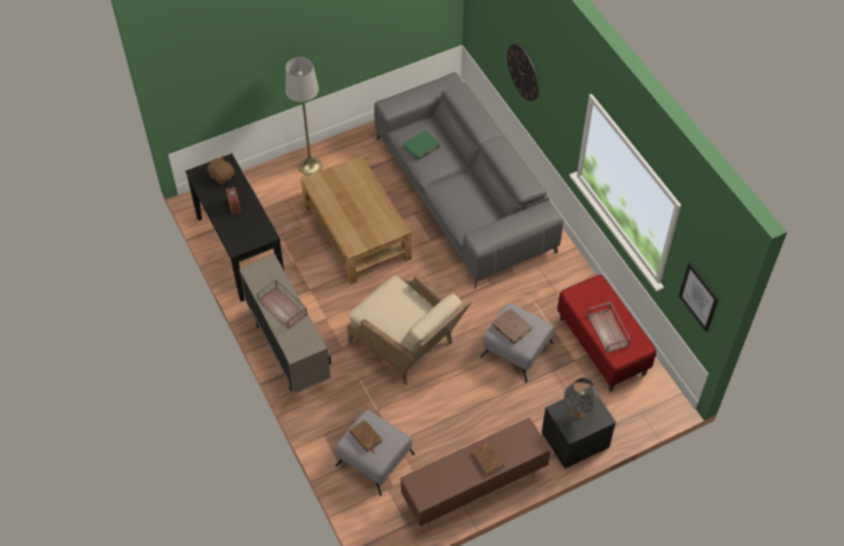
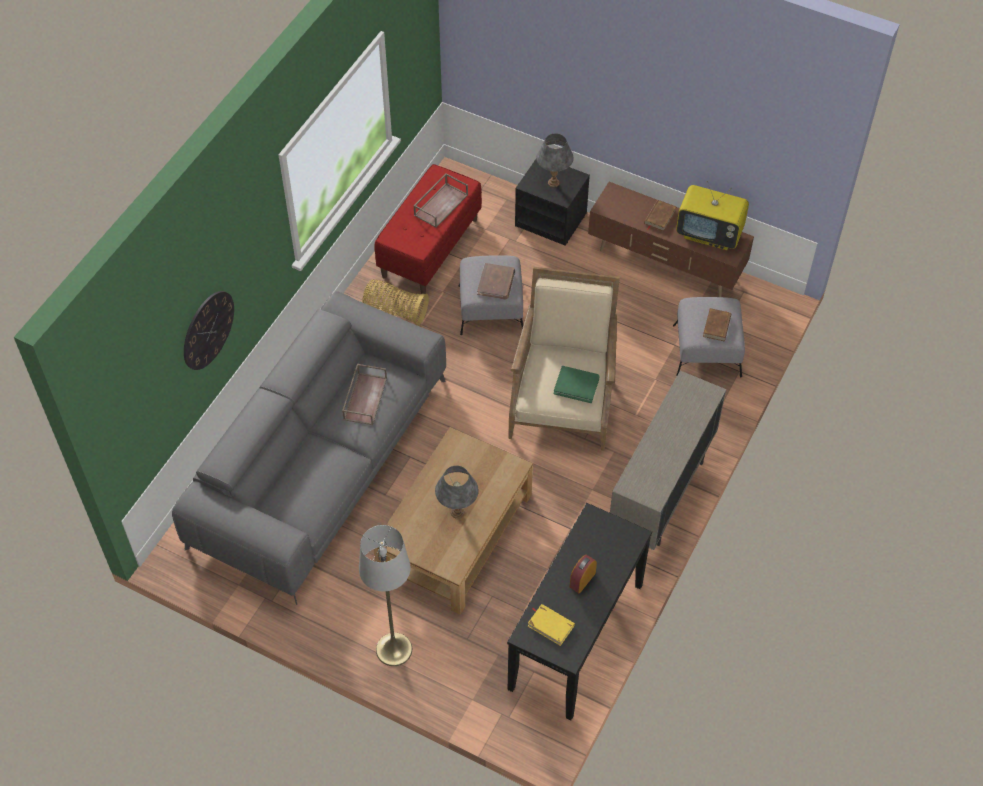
camera: 125 degrees left, 0 degrees up
(222, 176) = (551, 625): brown plush toy -> yellow book
(283, 307) = (669, 437): brown tray -> brown tray (364, 398)
(347, 203) = (457, 512): none -> grey table lamp
(422, 146) = (314, 489): green book -> green book (576, 385)
(445, 482) = (710, 234): none -> television
(557, 293) = (395, 311): none -> basket
(699, 297) = (419, 60): picture -> none

